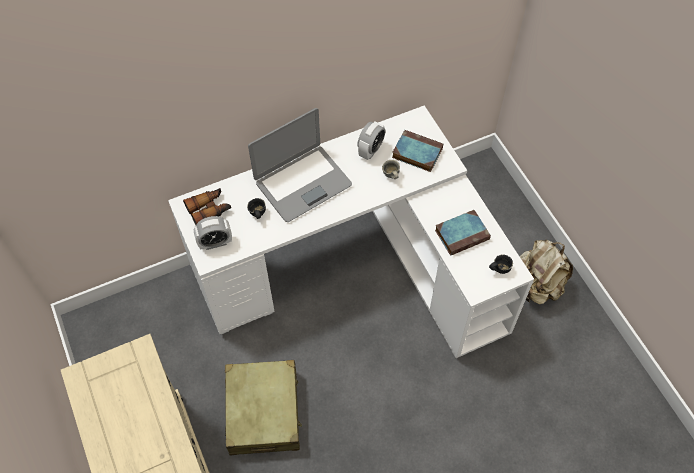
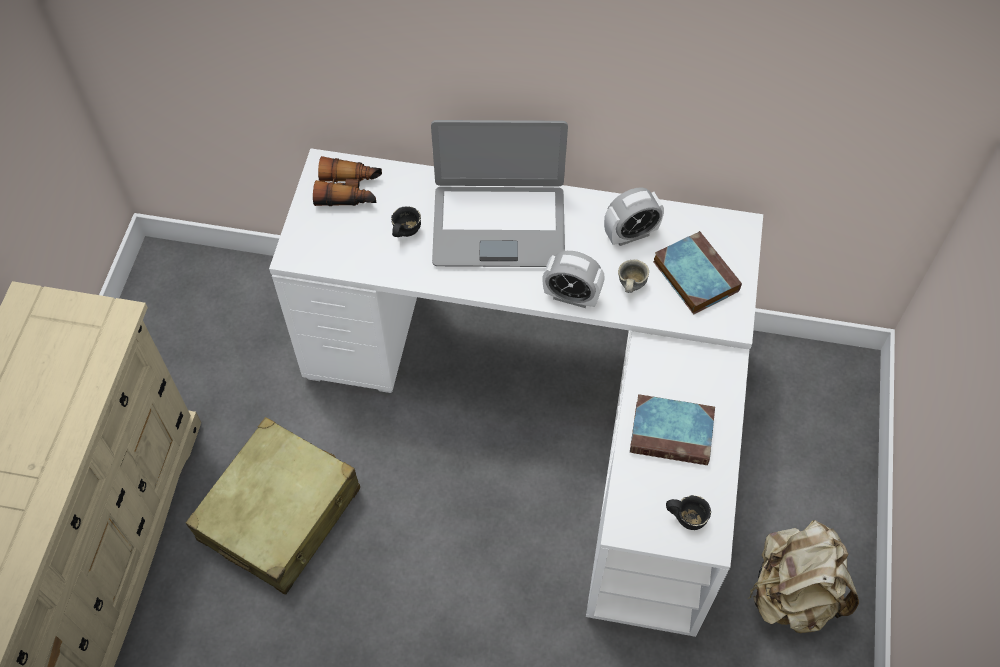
camera: 35 degrees right, 0 degrees up
(215, 243) = (322, 238): alarm clock -> alarm clock (571, 296)

